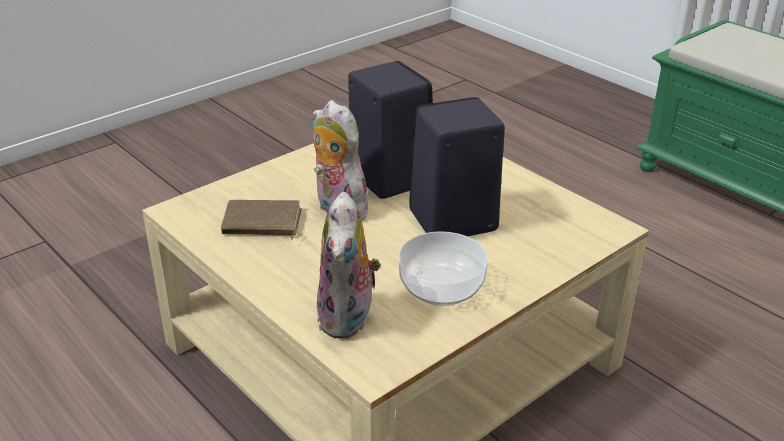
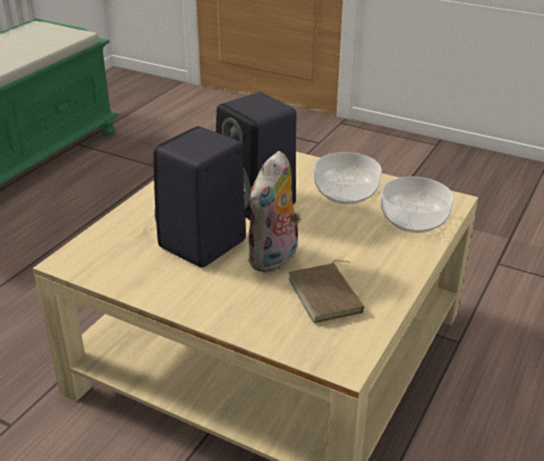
camera: 110 degrees left, 0 degrees up
(349, 319) = (413, 220): plush toy -> bowl

